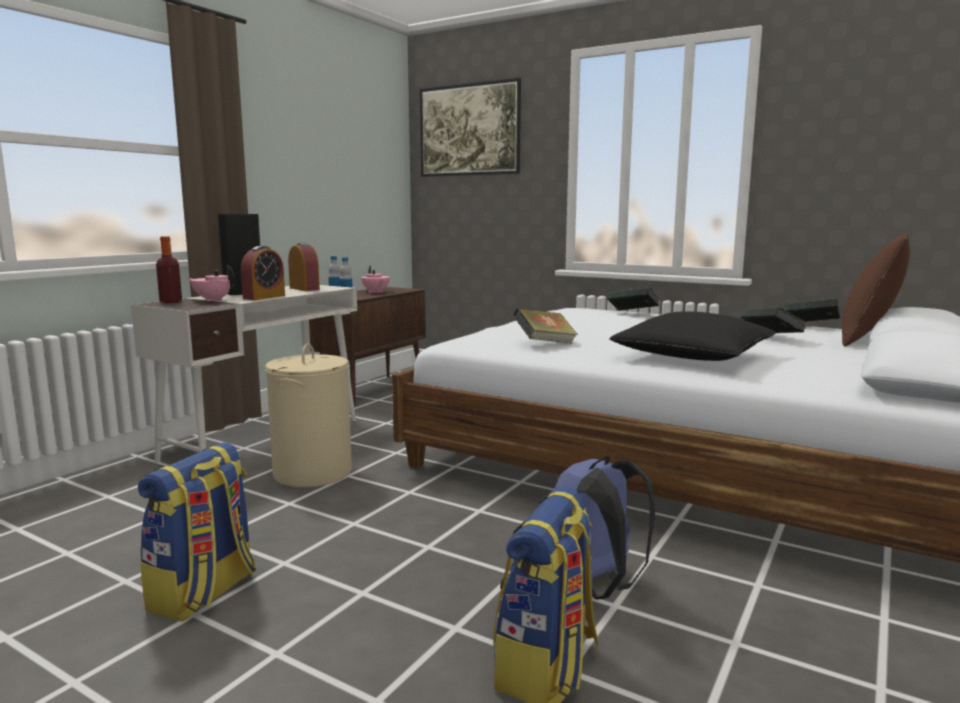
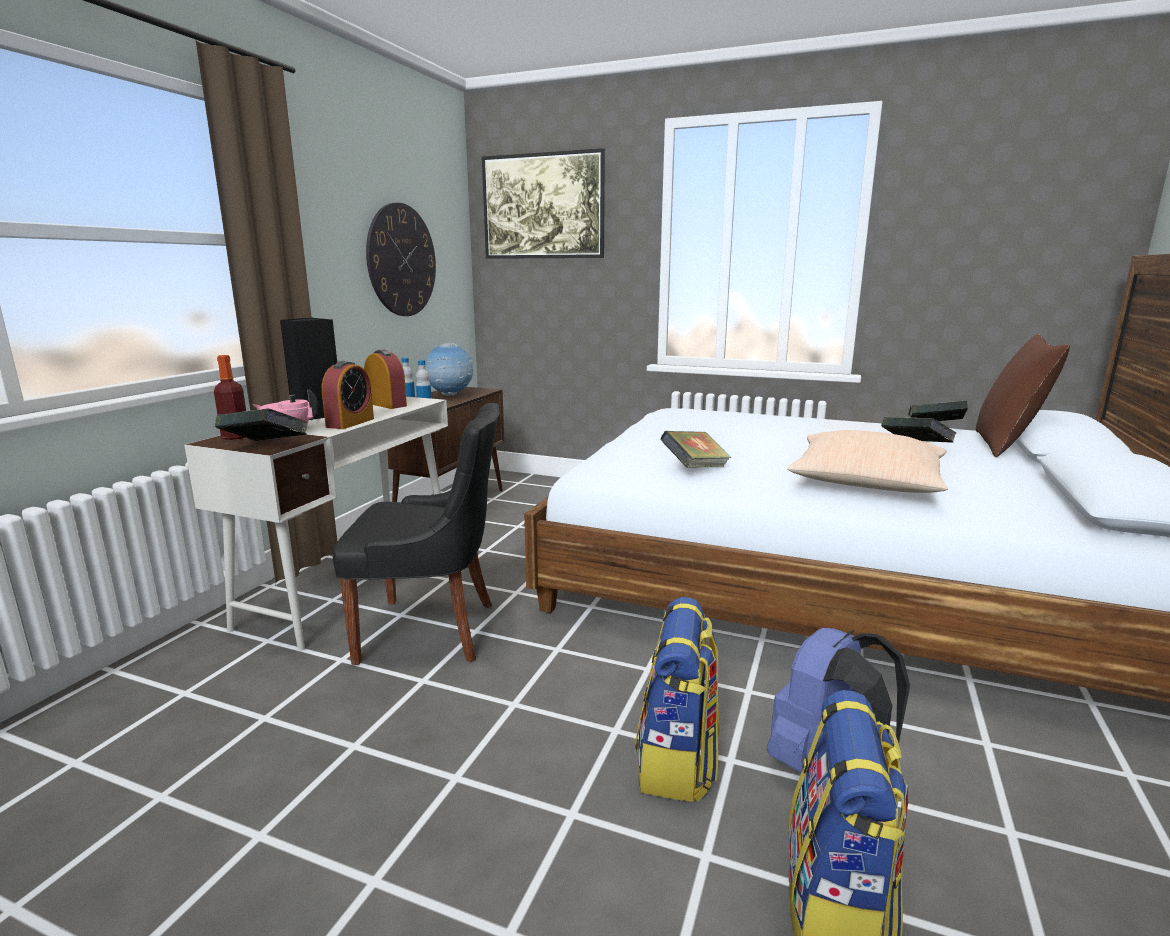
camera: 10 degrees left, 5 degrees up
(204, 593) = (373, 842): backpack -> backpack (677, 762)
(312, 473) = (432, 631): beige laundry basket -> black chair
(339, 175) = (402, 260): none -> wall clock
(375, 292) = (450, 395): pink teapot -> globe
(632, 313) = (746, 416): book -> book (265, 448)
(692, 357) = (866, 482): black pillow -> beige pillow

